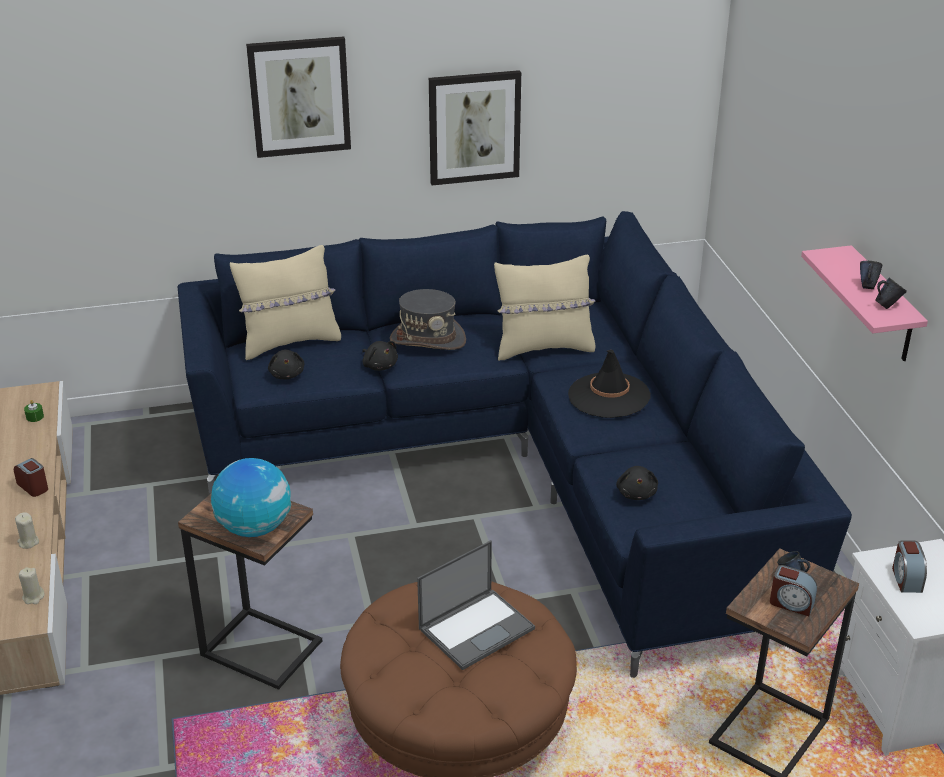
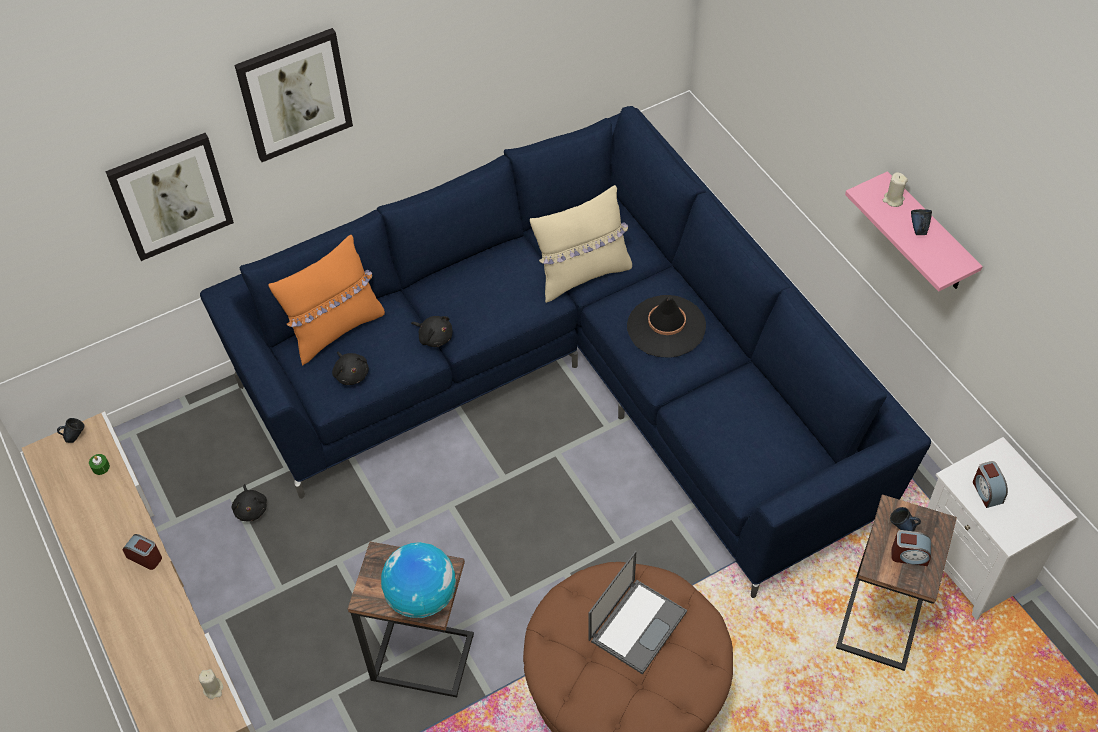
camera: 15 degrees left, 20 degrees up
(28, 542) = (175, 626): beige candle -> beige candle (893, 200)
(290, 342) = (335, 329): beige pillow -> orange pillow
(428, 339) = (469, 292): grey hat -> none
(474, 127) = (468, 67): picture -> picture (171, 195)
(636, 493) = (730, 444): black plush toy -> black plush toy (251, 509)
(887, 306) = (943, 254): blue mug -> blue mug (75, 437)

